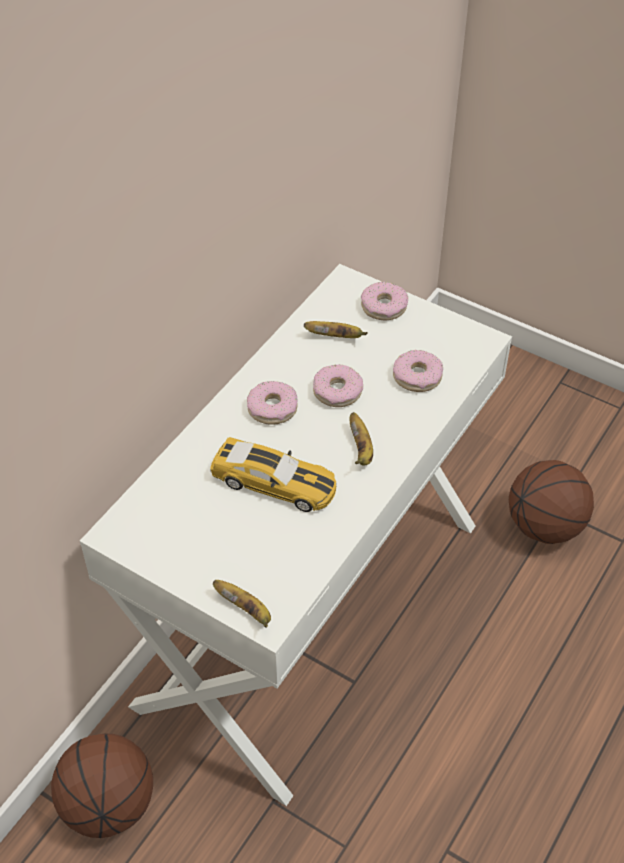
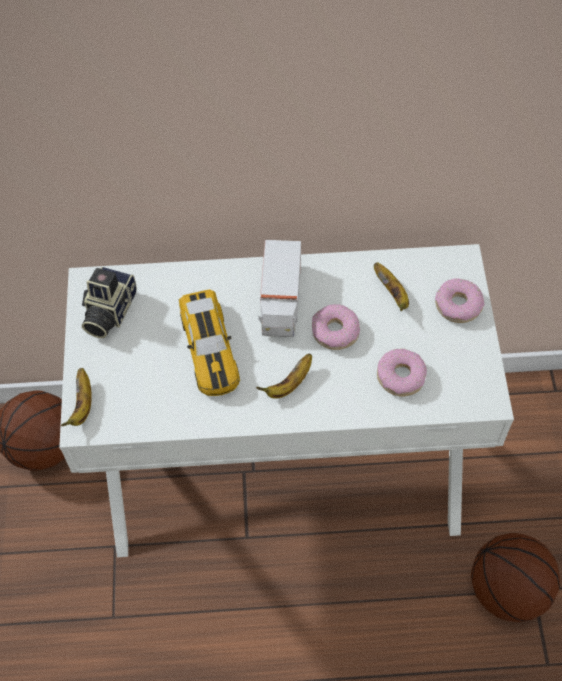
camera: 55 degrees right, 10 degrees up
(162, 535) = (108, 311): none -> camera
(272, 408) = (280, 300): donut -> toy truck

